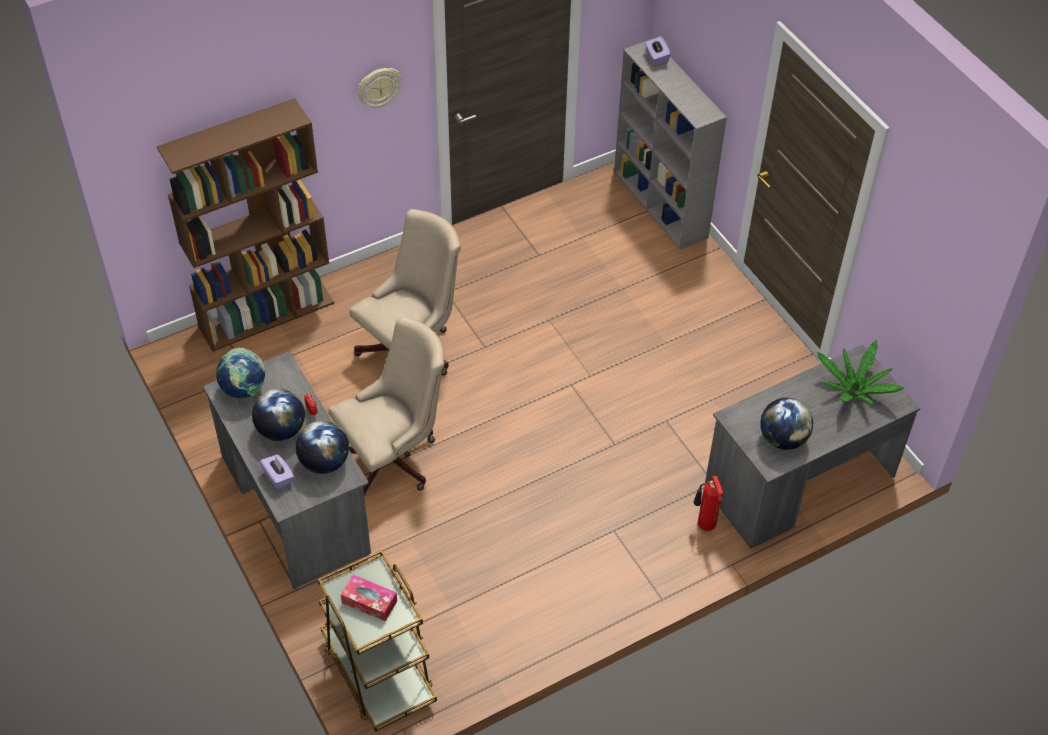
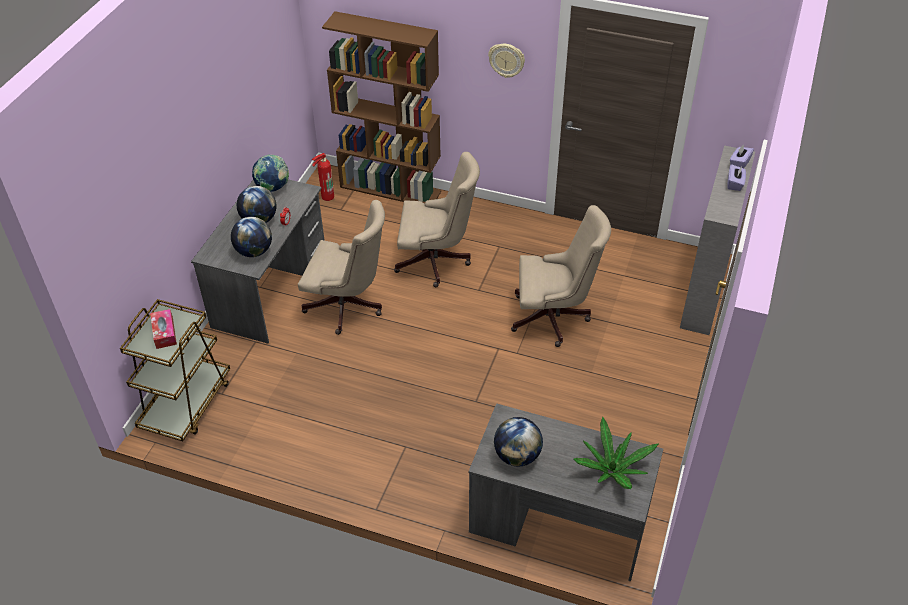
camera: 50 degrees right, 5 degrees down
(278, 477) = (223, 241): purple tissue box -> purple tissue box (735, 184)
(578, 320) = (554, 318): none -> beige office chair
(705, 524) = (462, 493): fire extinguisher -> fire extinguisher (326, 197)

